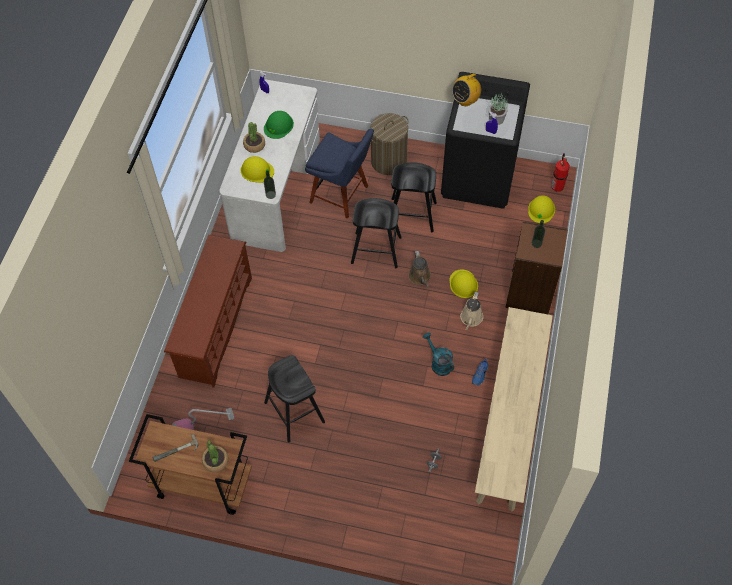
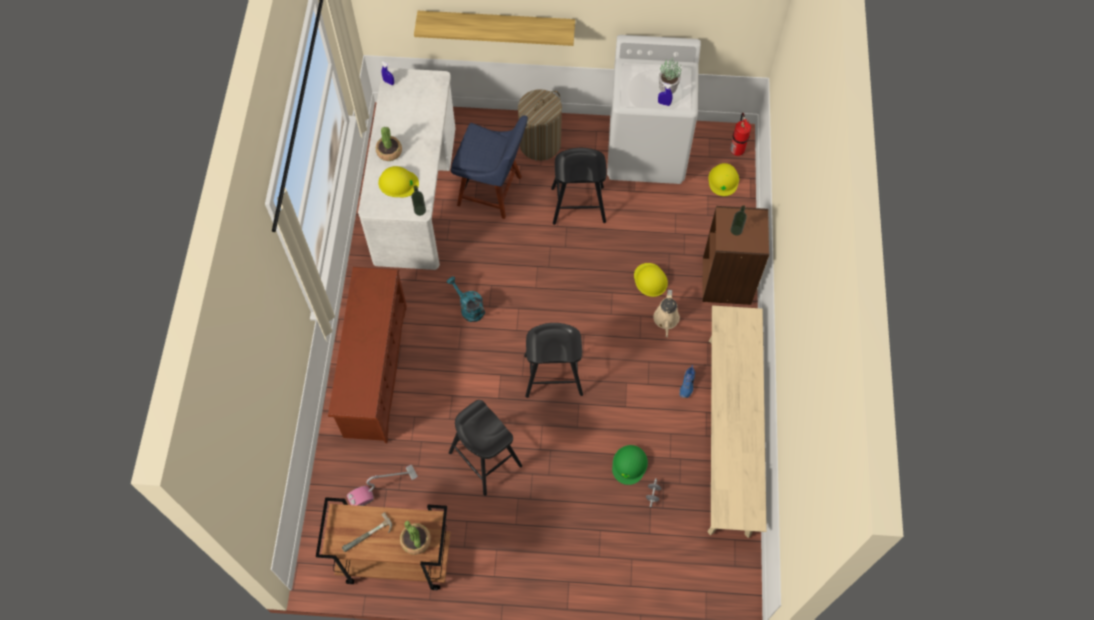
camera: 10 degrees left, 5 degrees up
(278, 125) = (413, 124): green hard hat -> green hard hat (629, 464)
(359, 52) = (496, 25): none -> shelf
(376, 250) = (544, 253): black stool -> black stool (553, 375)
(420, 277) = (600, 279): brown watering can -> none
(438, 363) = (638, 377): turquoise watering can -> turquoise watering can (469, 308)
(465, 101) = (628, 69): radio -> none
(479, 178) = (647, 151): black washing machine -> white washing machine

